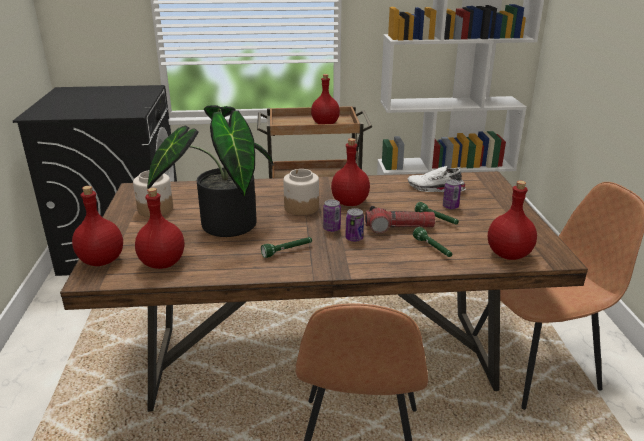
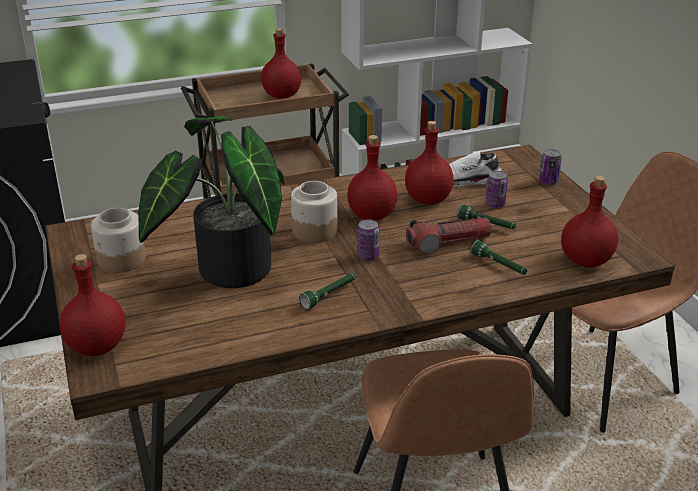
camera: 15 degrees left, 5 degrees up
(163, 263) = (181, 336): red bottle -> red bottle (428, 199)
(354, 238) = (401, 265): can -> can (548, 181)

